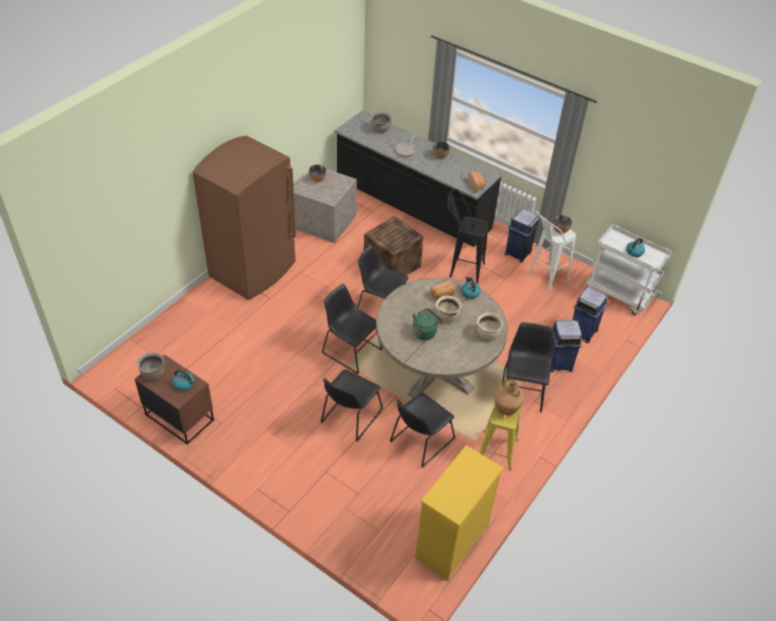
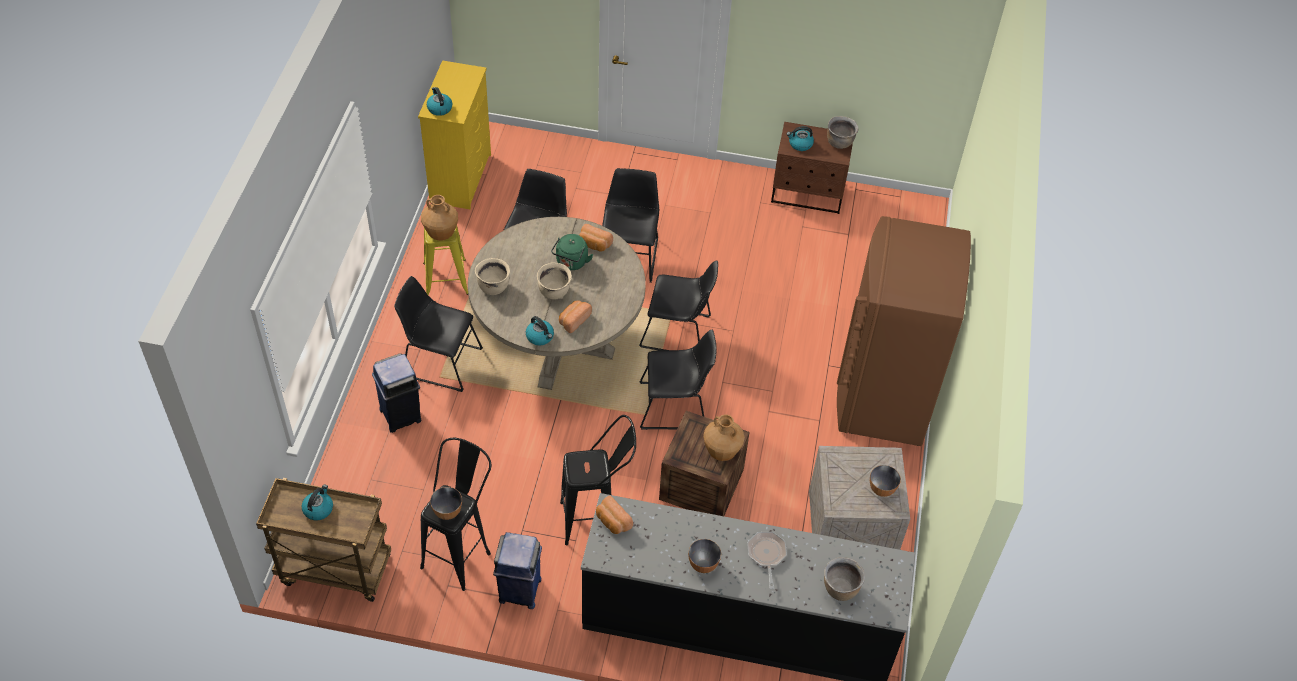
camera: 155 degrees right, 5 degrees up
(386, 229) = (721, 452): none -> brown vase
(402, 339) = (594, 244): none -> bread
(481, 468) = (439, 108): none -> kettle
(522, 388) = (439, 361): black chair -> black chair turned 120 degrees clockwise
(544, 279) = (461, 552): white stool -> black stool
(582, 331) = (378, 478): blue trash can -> none
(619, 294) = (333, 570): white cart -> brown cart

